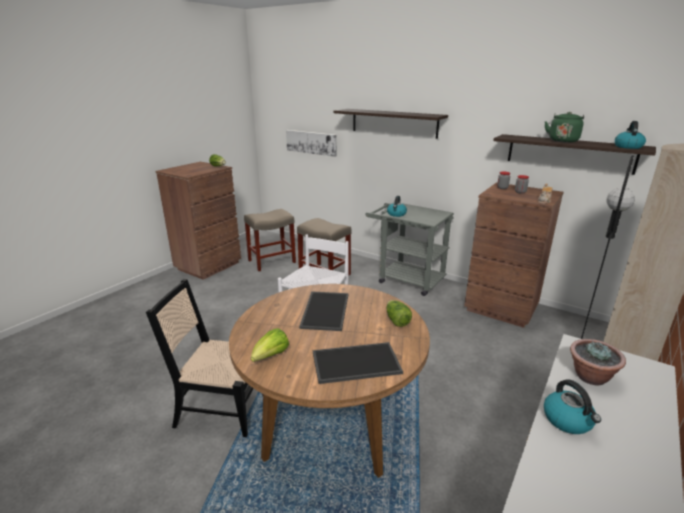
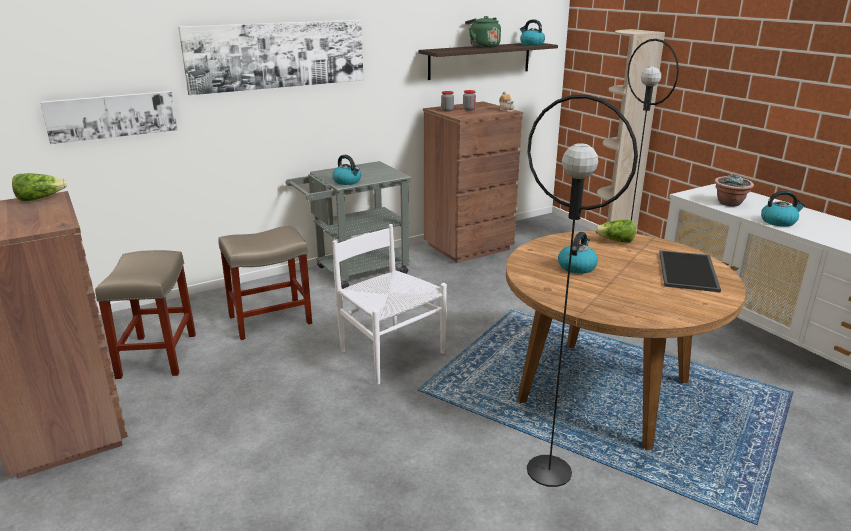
camera: 65 degrees left, 0 degrees up
(221, 410) = (548, 471): chair -> black floor lamp
(271, 356) = (666, 307): lettuce -> none
(324, 310) = (577, 267): tray -> kettle
(393, 123) = (277, 55): shelf -> picture

